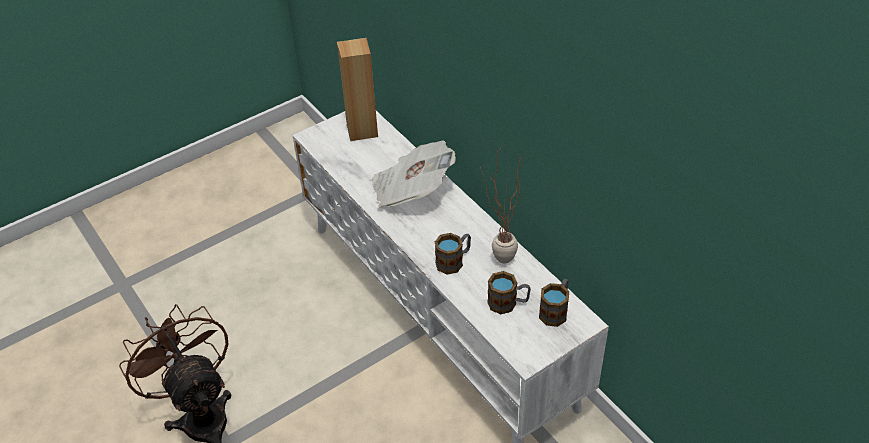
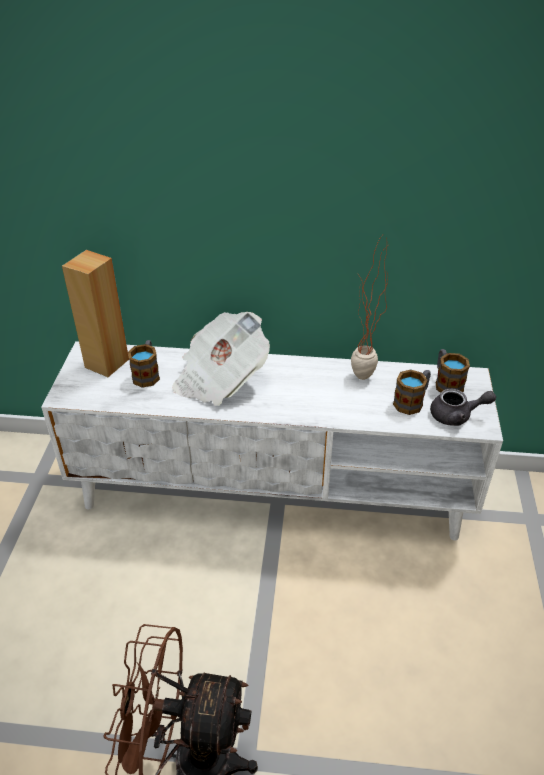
camera: 50 degrees left, 5 degrees down
(454, 261) = (331, 402): mug -> mug (147, 374)
(521, 337) = (456, 416): none -> grey teapot

